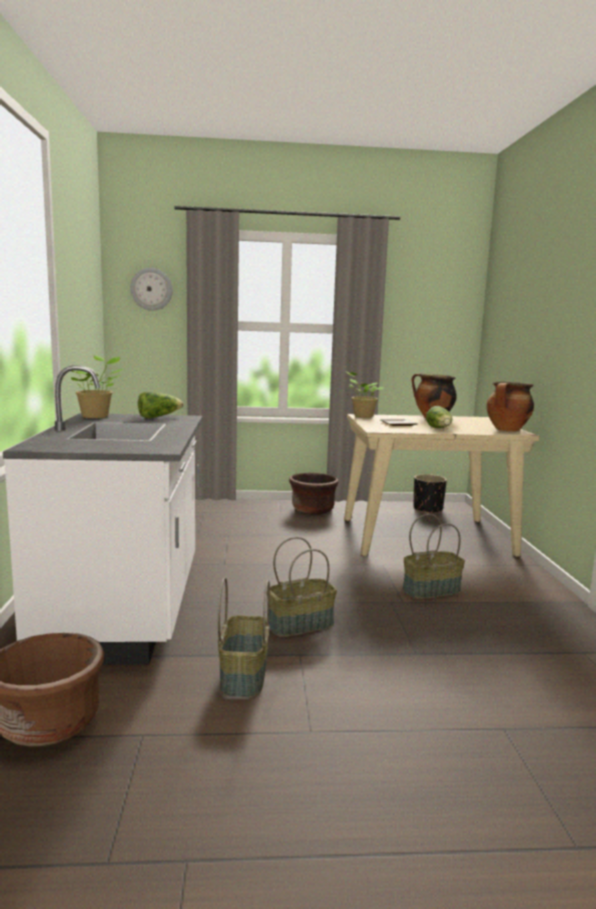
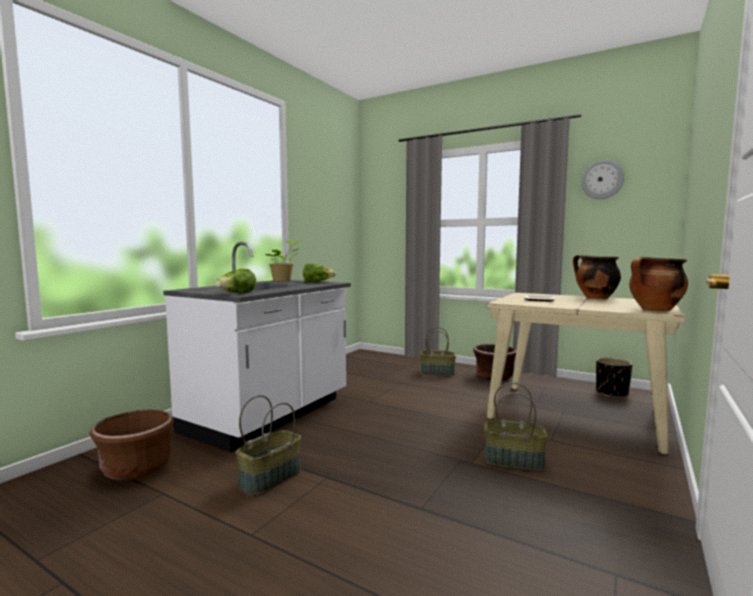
camera: 35 degrees right, 5 degrees down
(151, 289) = (387, 201): wall clock -> wall clock (602, 179)
(300, 624) = (360, 456): basket -> basket (437, 373)
(362, 416) = (523, 294): potted plant -> none
(439, 429) = (572, 305): lettuce -> lettuce (237, 293)

